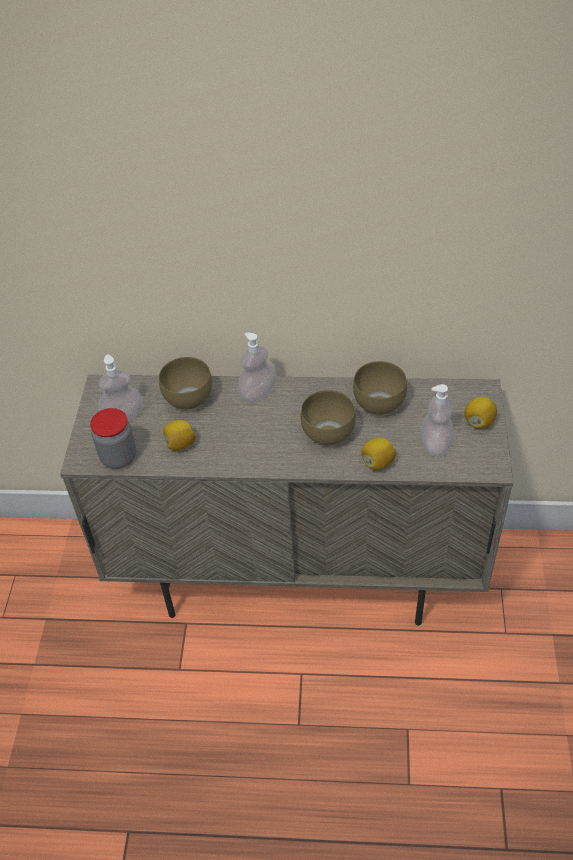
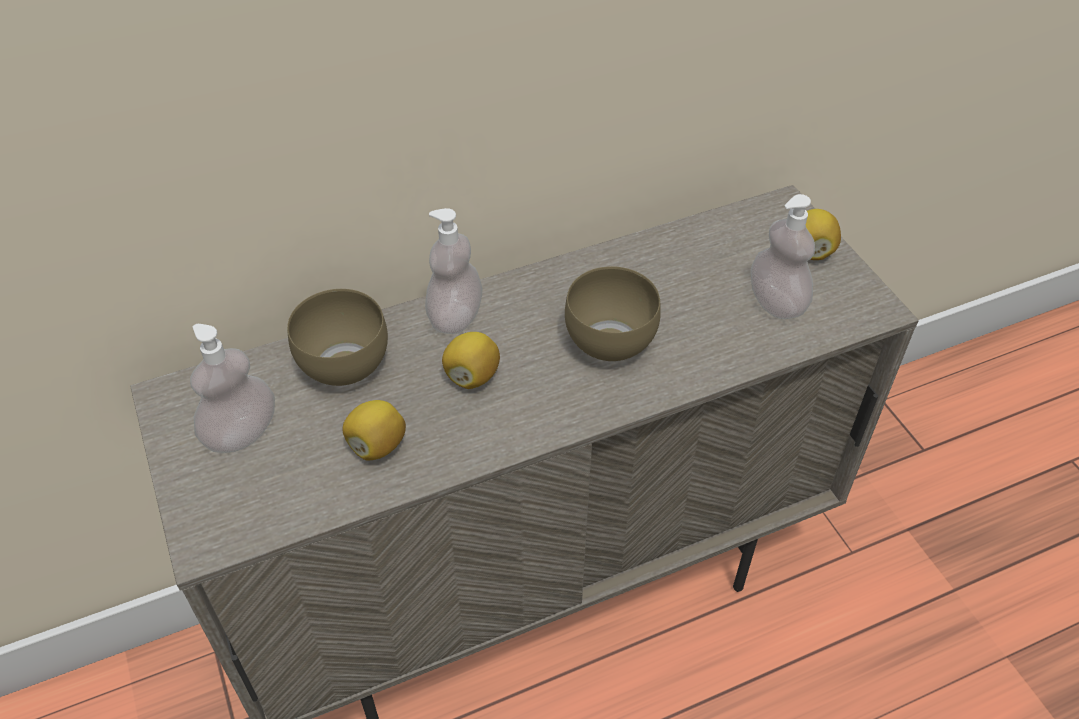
camera: 30 degrees left, 0 degrees up
(118, 457) = (276, 510): jar -> none
(377, 462) = (714, 359): lemon -> lemon (472, 376)
(378, 402) = (652, 270): brown bowl -> none

